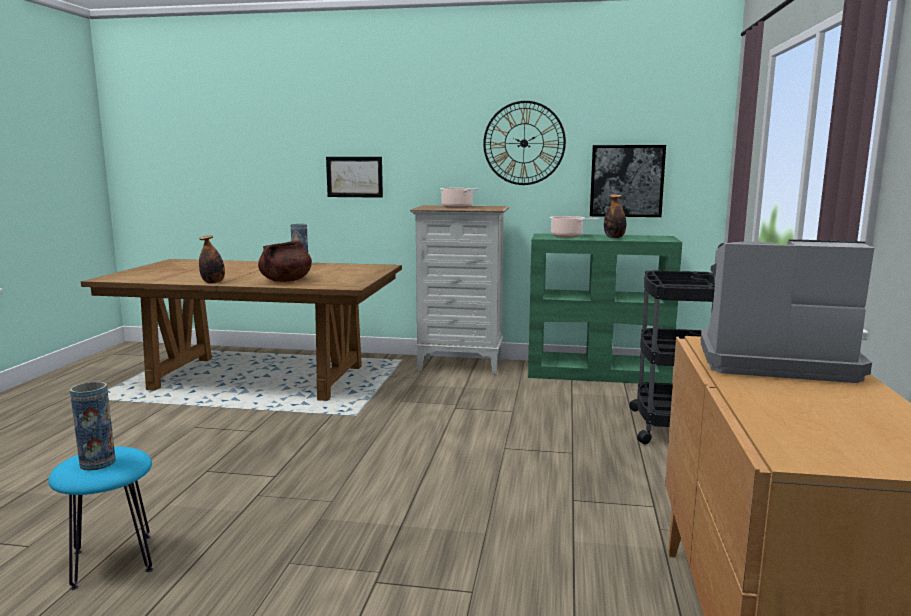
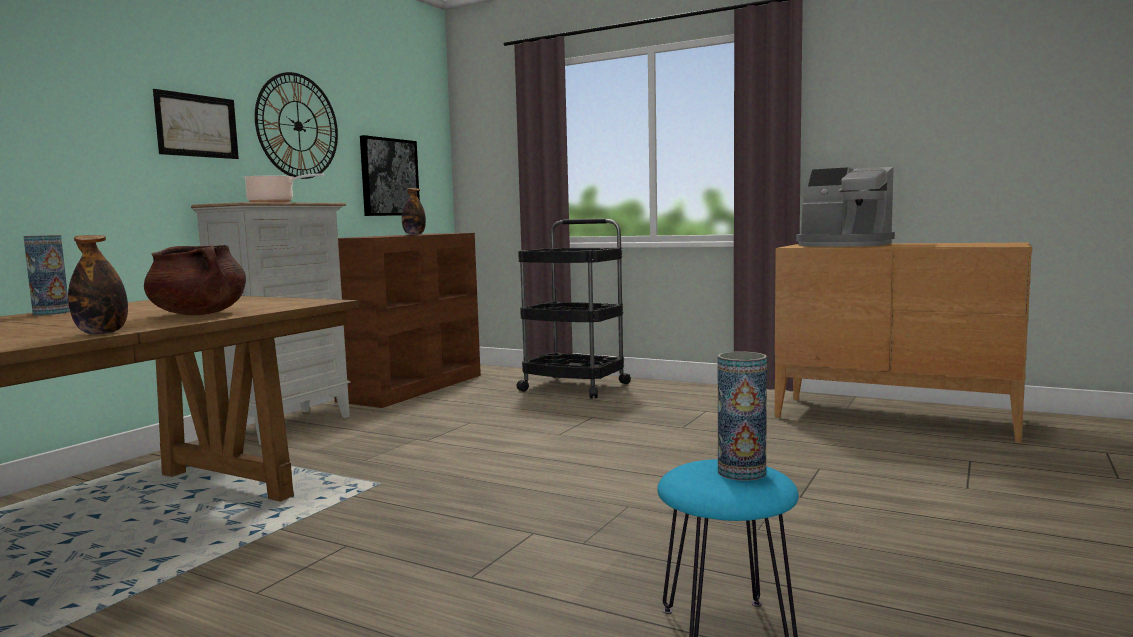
camera: 70 degrees left, 5 degrees down
(354, 177) = (67, 157): picture -> picture (197, 126)
(568, 236) = (374, 236): cooking pot -> none
(597, 372) = (411, 387): green bookcase -> brown bookcase
(772, 361) = (843, 245): coffee machine -> coffee machine turned 90 degrees counterclockwise

